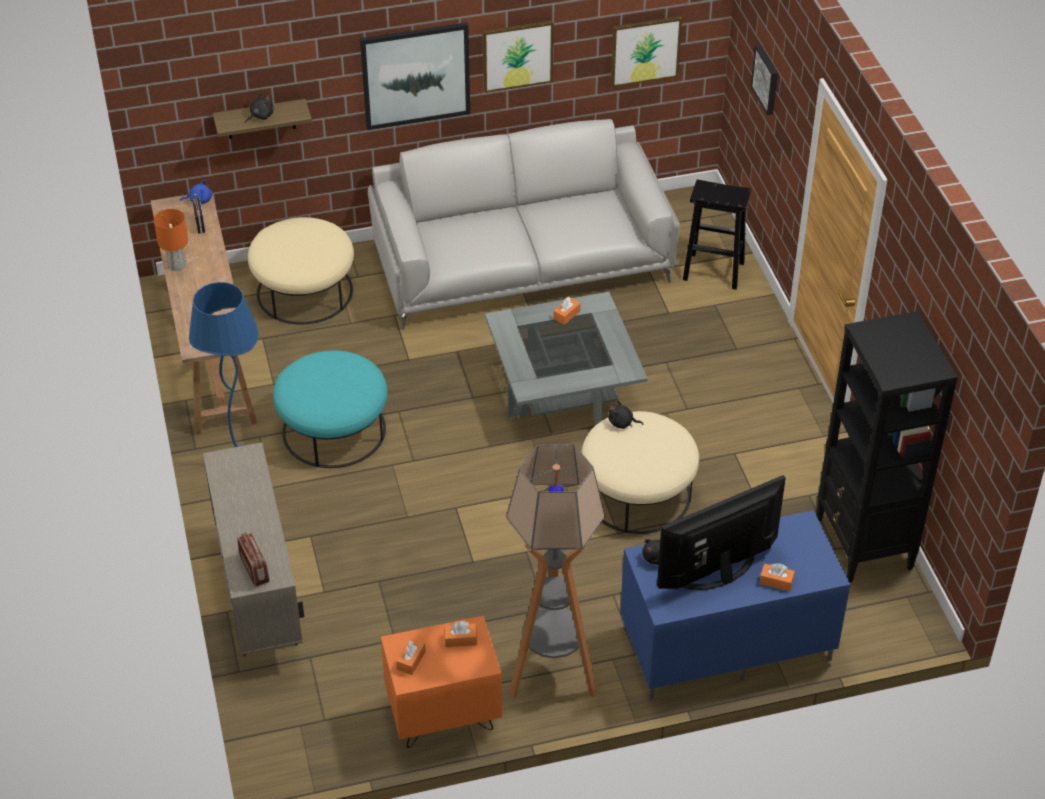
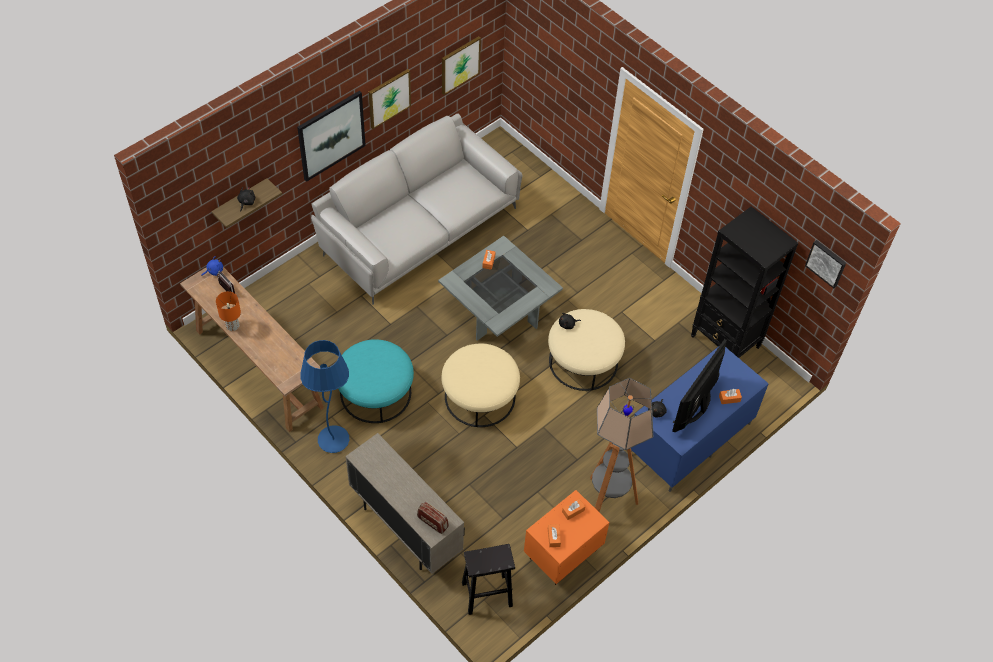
camera: 30 degrees left, 10 degrees up
(304, 291) = (292, 300): beige ottoman -> beige ottoman (479, 396)
(712, 271) = (536, 190): black stool -> black stool (486, 594)
(766, 79) = (556, 65): picture -> picture (826, 263)

